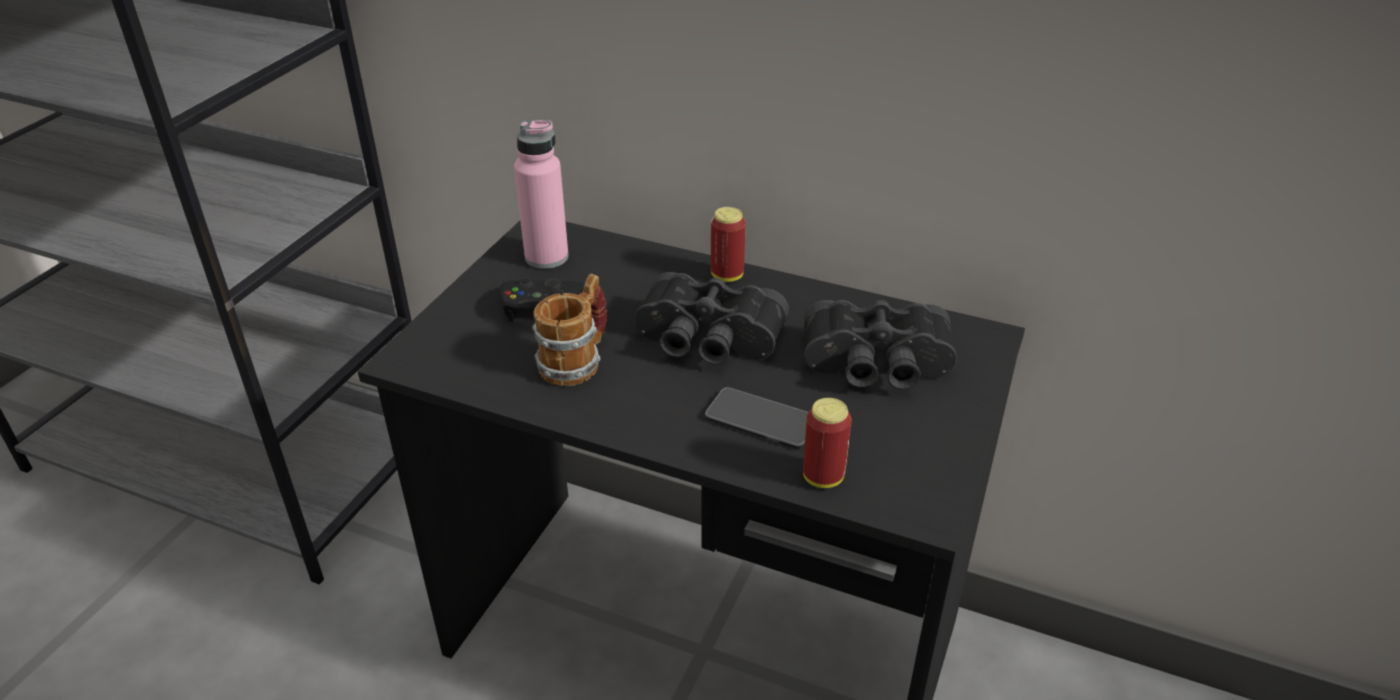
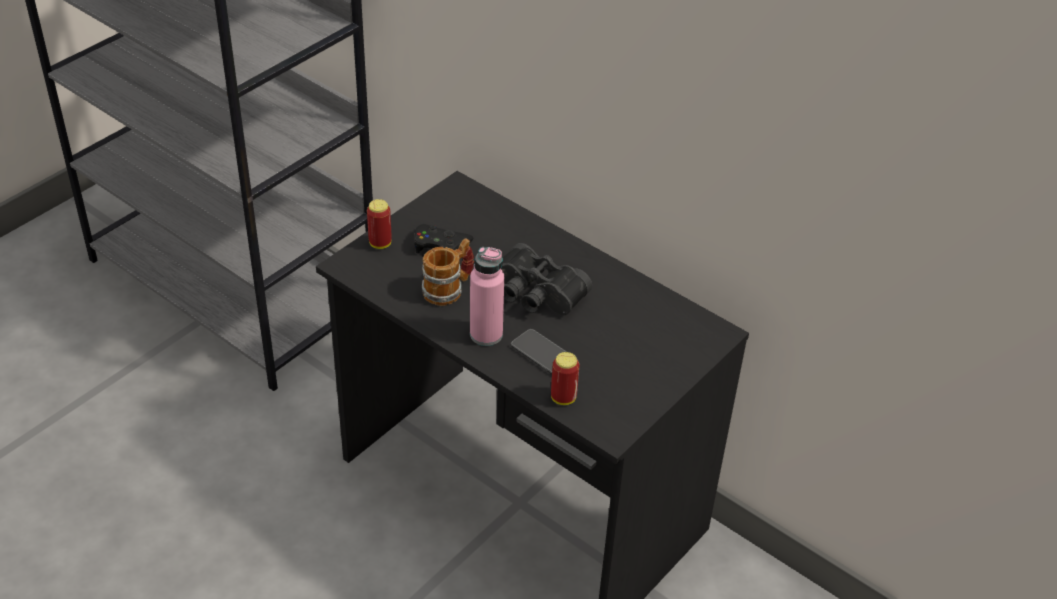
camera: 15 degrees right, 5 degrees up
(546, 257) = (456, 209): pink bottle -> pink bottle (486, 334)
(727, 275) = (569, 250): can -> can (380, 243)
(876, 366) = (634, 336): black binoculars -> none

